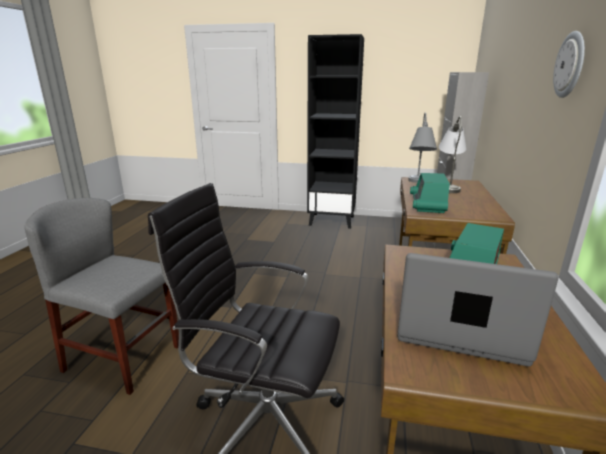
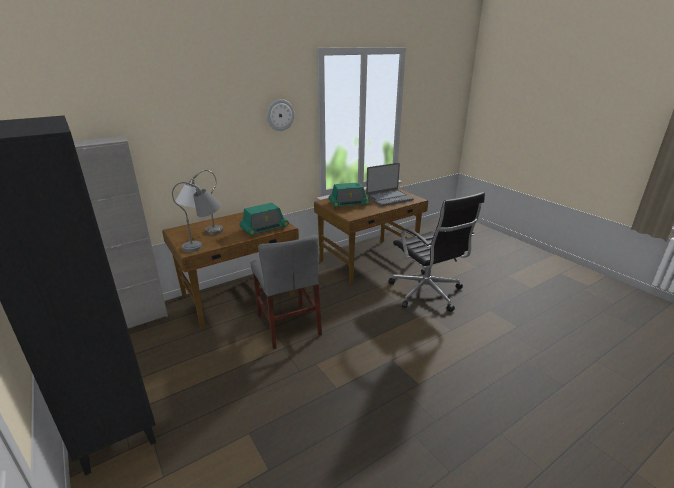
camera: 135 degrees left, 5 degrees up
(123, 358) = (489, 360): grey chair -> grey chair (288, 324)
(459, 329) = (389, 198): laptop -> laptop turned 90 degrees counterclockwise

